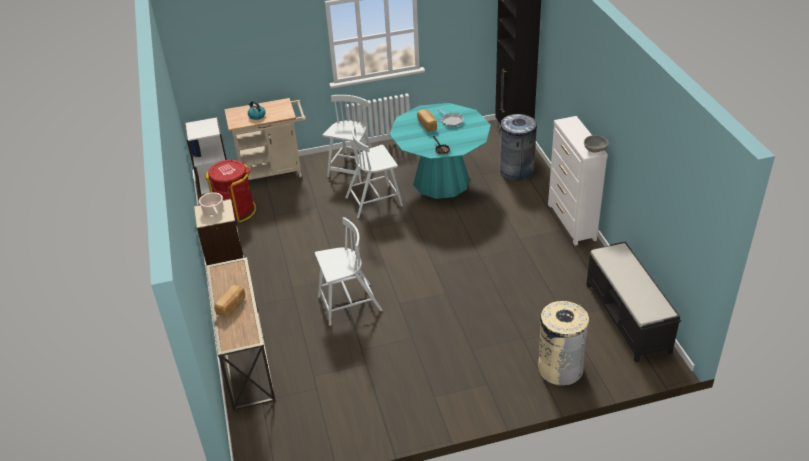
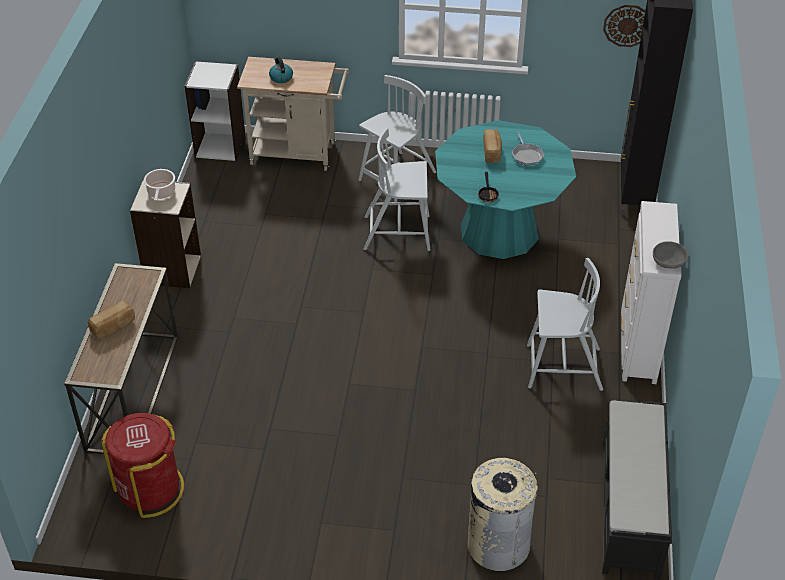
camera: 20 degrees right, 5 degrees up
(236, 210) = (225, 192): red trash can -> red trash can (150, 489)
(348, 304) = (287, 363): white chair -> white chair (562, 367)
(485, 21) = (627, 25): none -> wall clock
(516, 170) = (608, 246): grey trash can -> none

